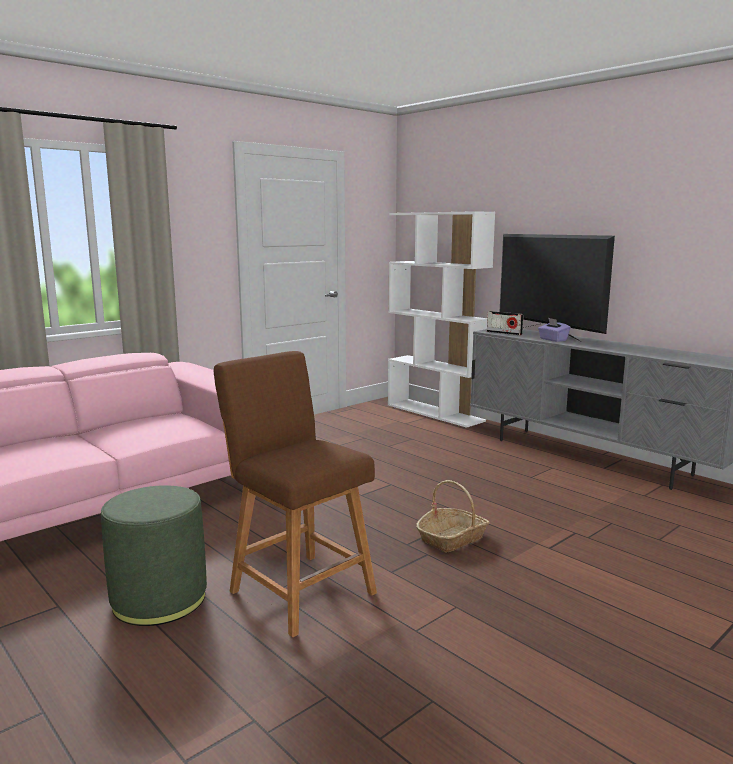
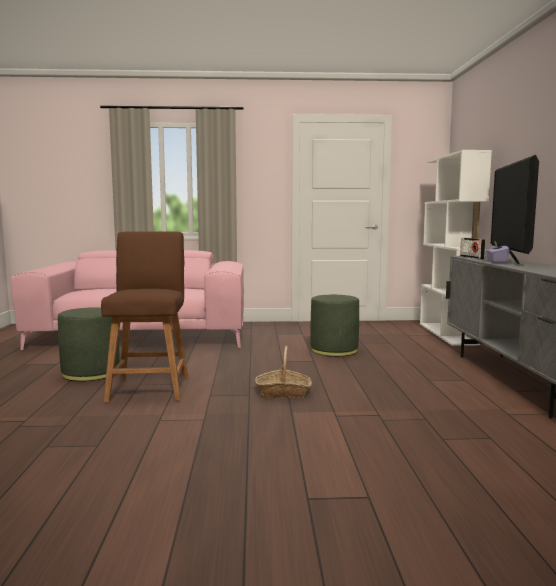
camera: 40 degrees right, 5 degrees down
(381, 463) = (334, 350): none -> green ottoman

